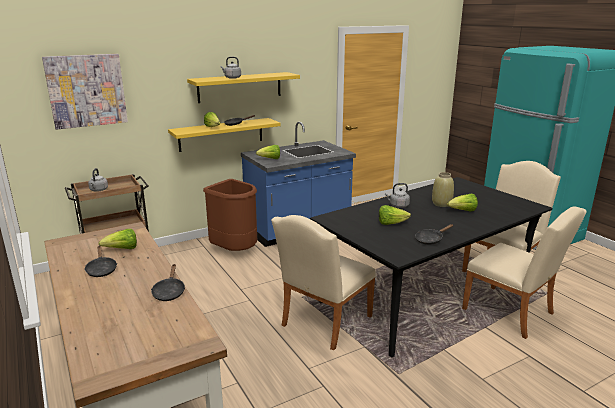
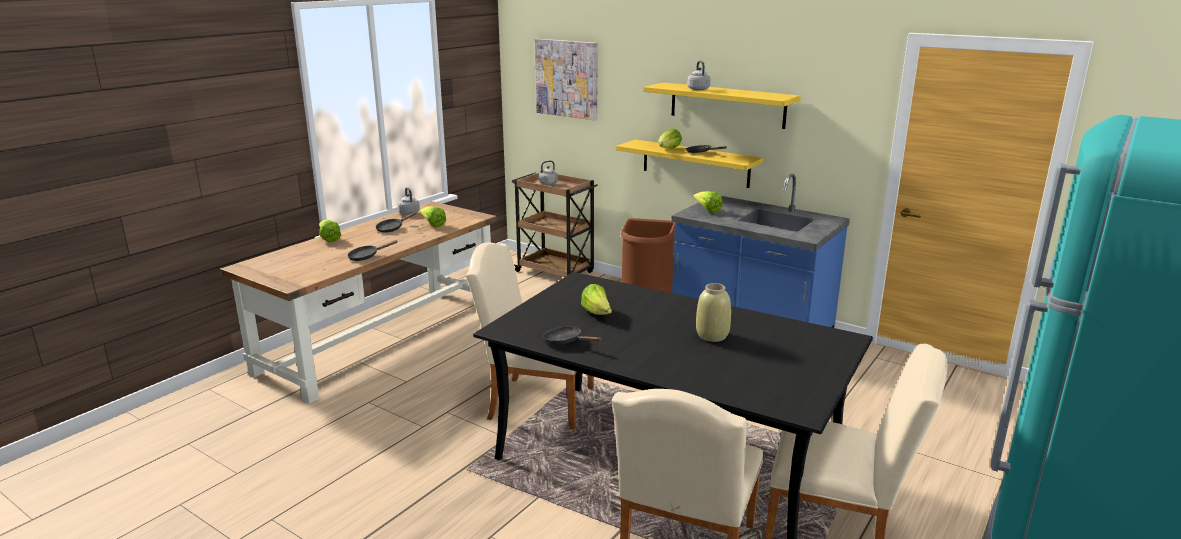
camera: 65 degrees right, 0 degrees up
(398, 206) = (668, 309): grey kettle -> grey kettle (408, 213)
(463, 211) = (700, 353): lettuce -> lettuce (329, 239)

